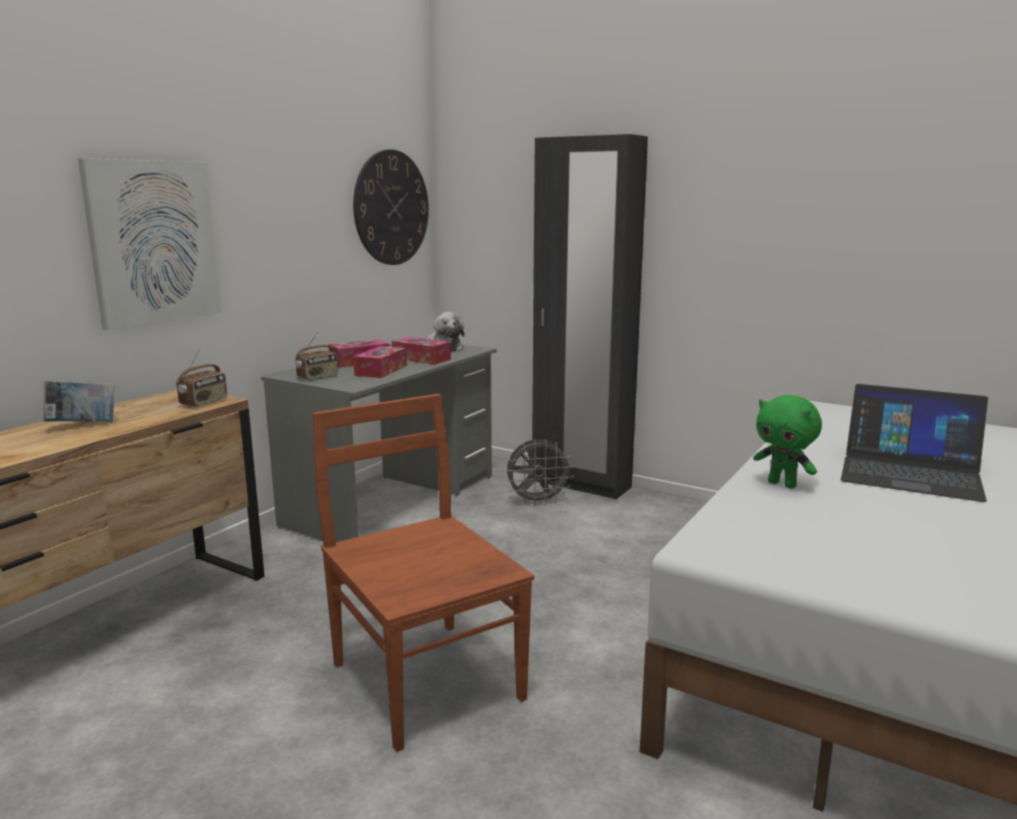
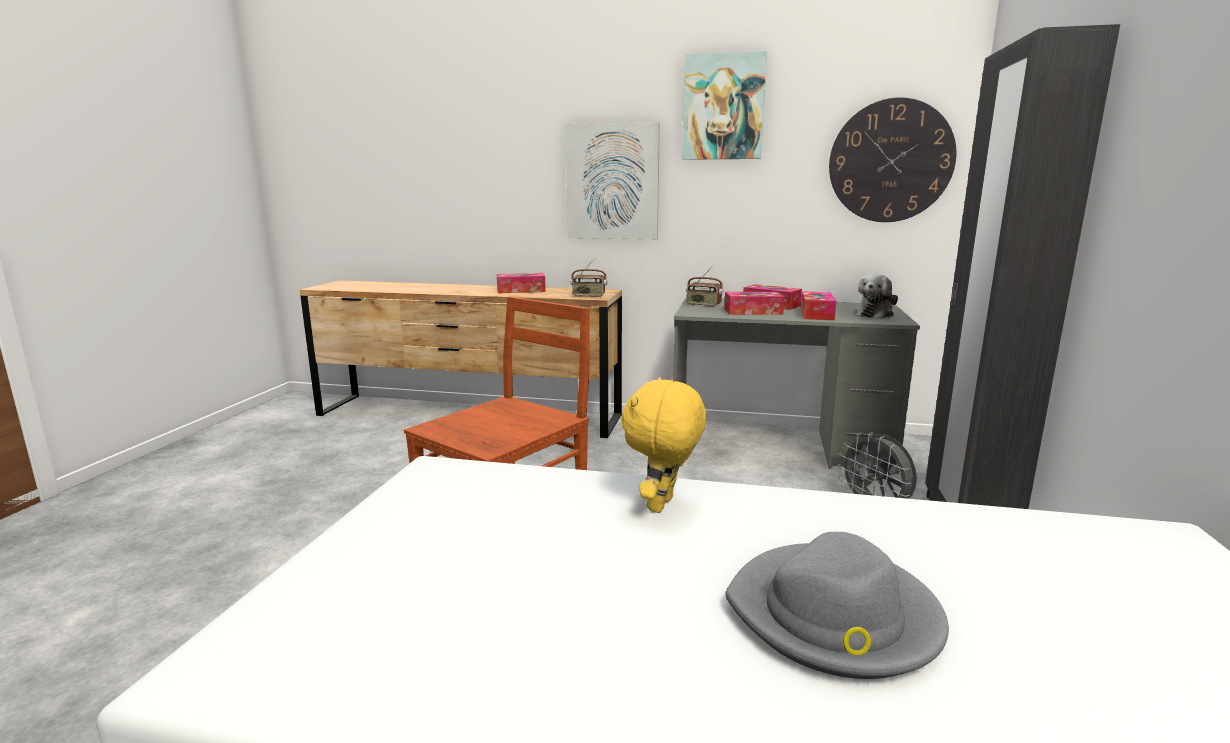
camera: 70 degrees right, 0 degrees up
(83, 425) = (521, 290): book -> tissue box
(263, 148) = (723, 107): none -> picture
(783, 484) = (663, 505): green plush toy -> yellow plush toy
(910, 472) = (834, 616): laptop -> grey hat

